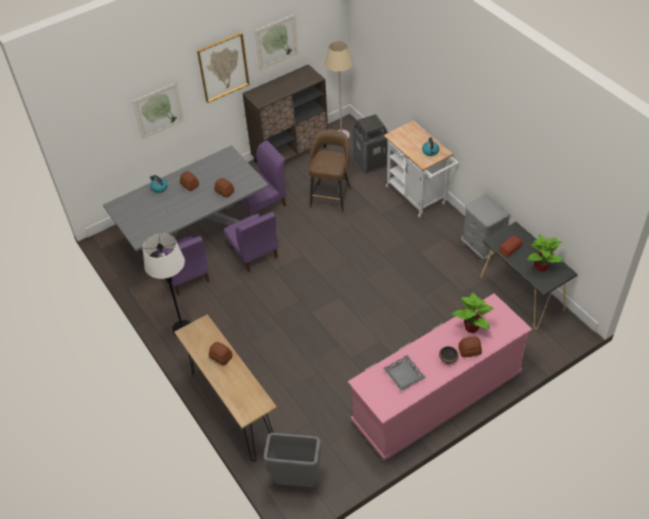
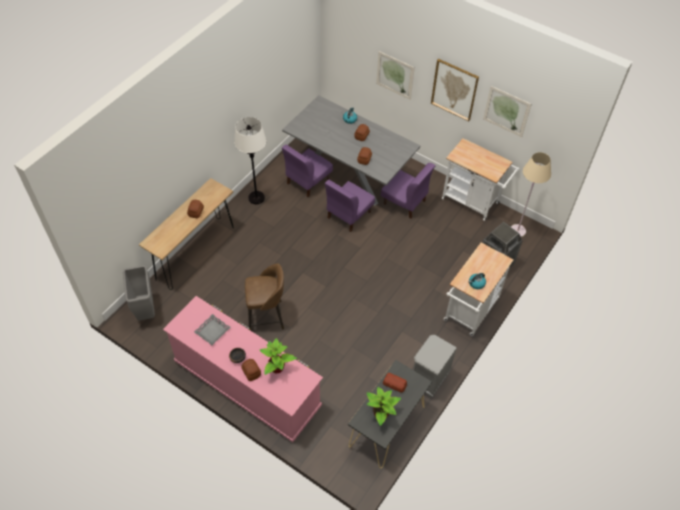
camera: 65 degrees right, 5 degrees up
(290, 154) = (473, 202): brown cabinet -> white cart
(331, 196) = (436, 246): brown stool -> brown stool (267, 316)

